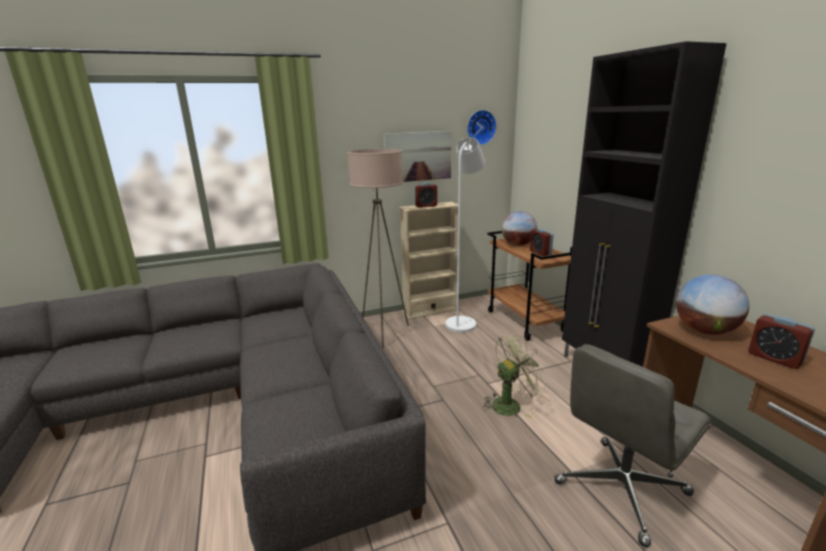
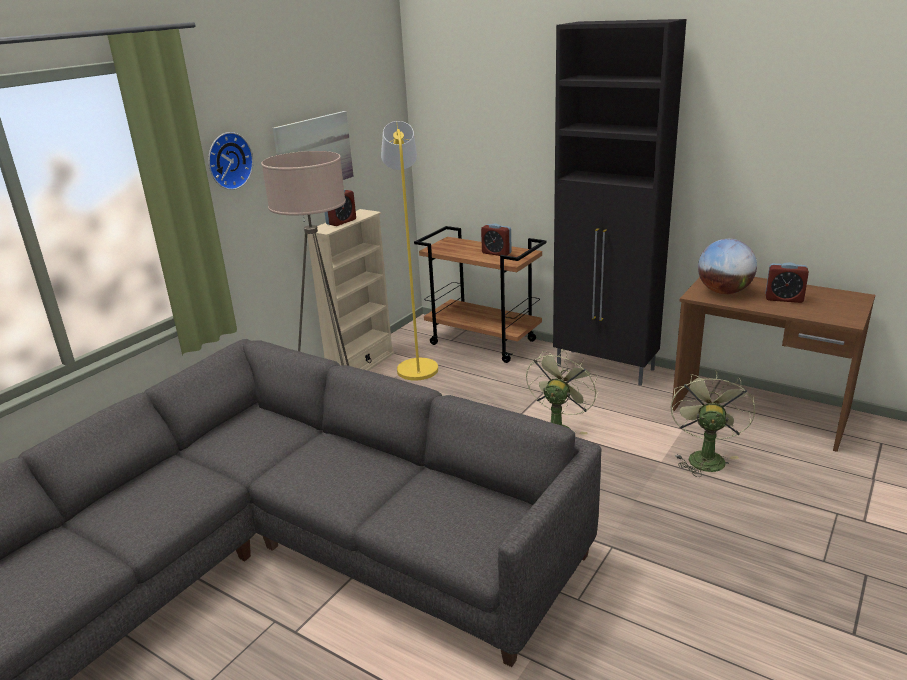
camera: 35 degrees left, 5 degrees up
(463, 322) = (417, 366): white floor lamp -> yellow floor lamp
(480, 127) = (374, 100): wall clock -> wall clock (228, 160)
(518, 245) = (459, 249): globe -> none
(621, 489) = (704, 457): grey office chair -> green fan

